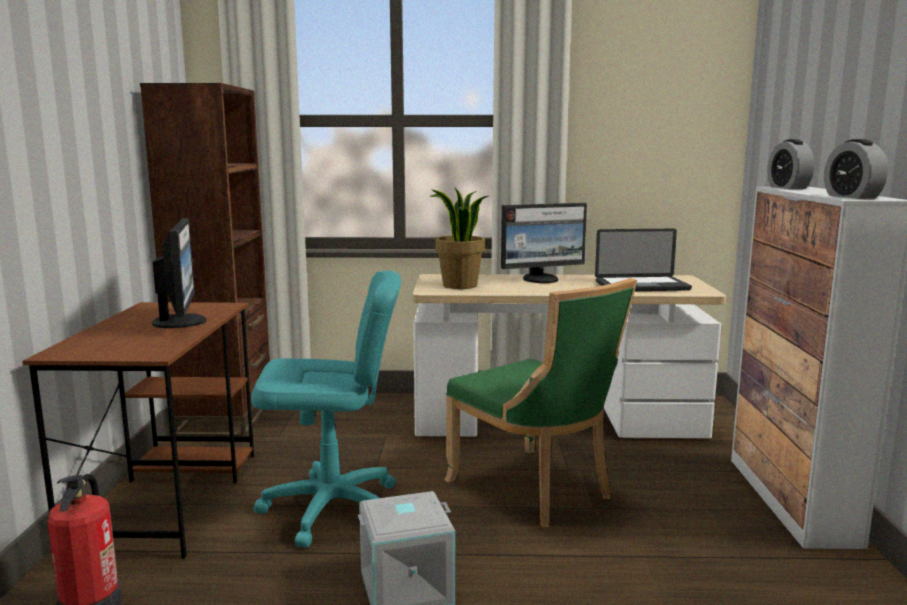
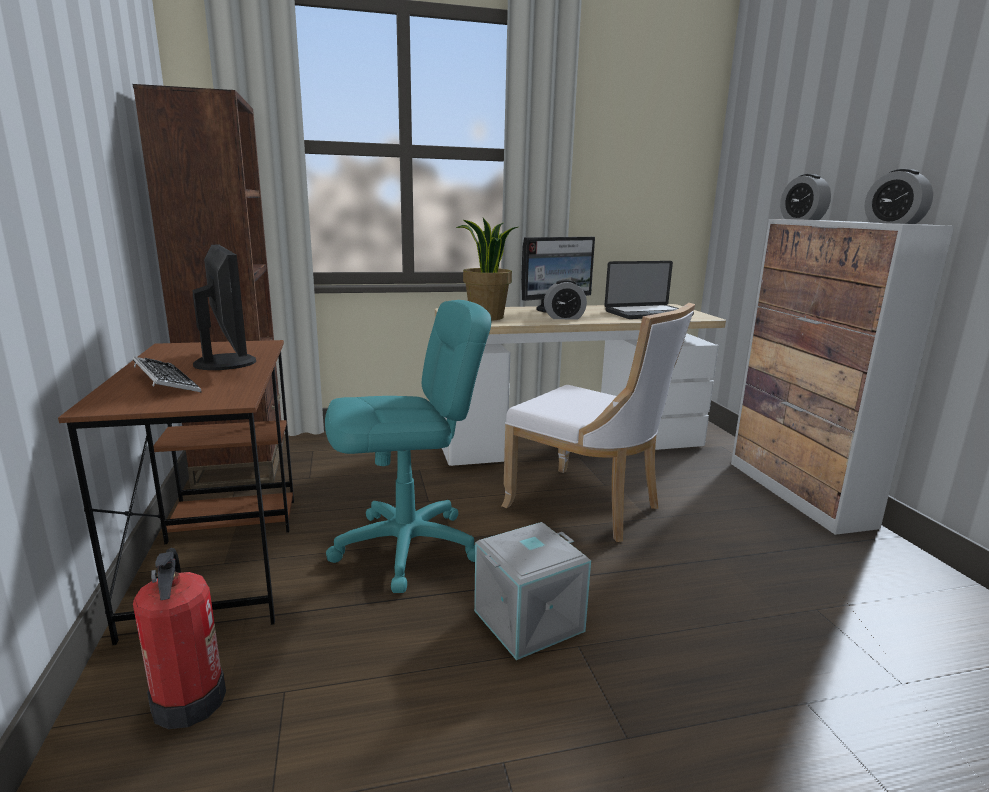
camera: 15 degrees left, 5 degrees up
(119, 336) = (165, 382): none -> keyboard
(536, 489) = (589, 507): green chair -> white chair
(541, 288) = (564, 318): none -> alarm clock

